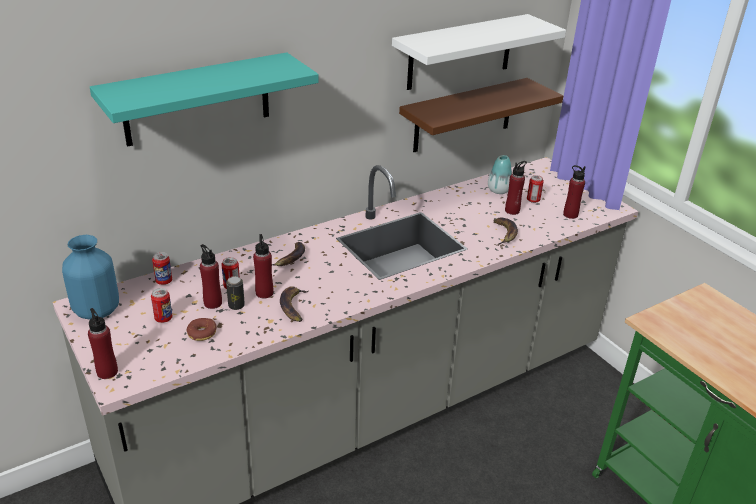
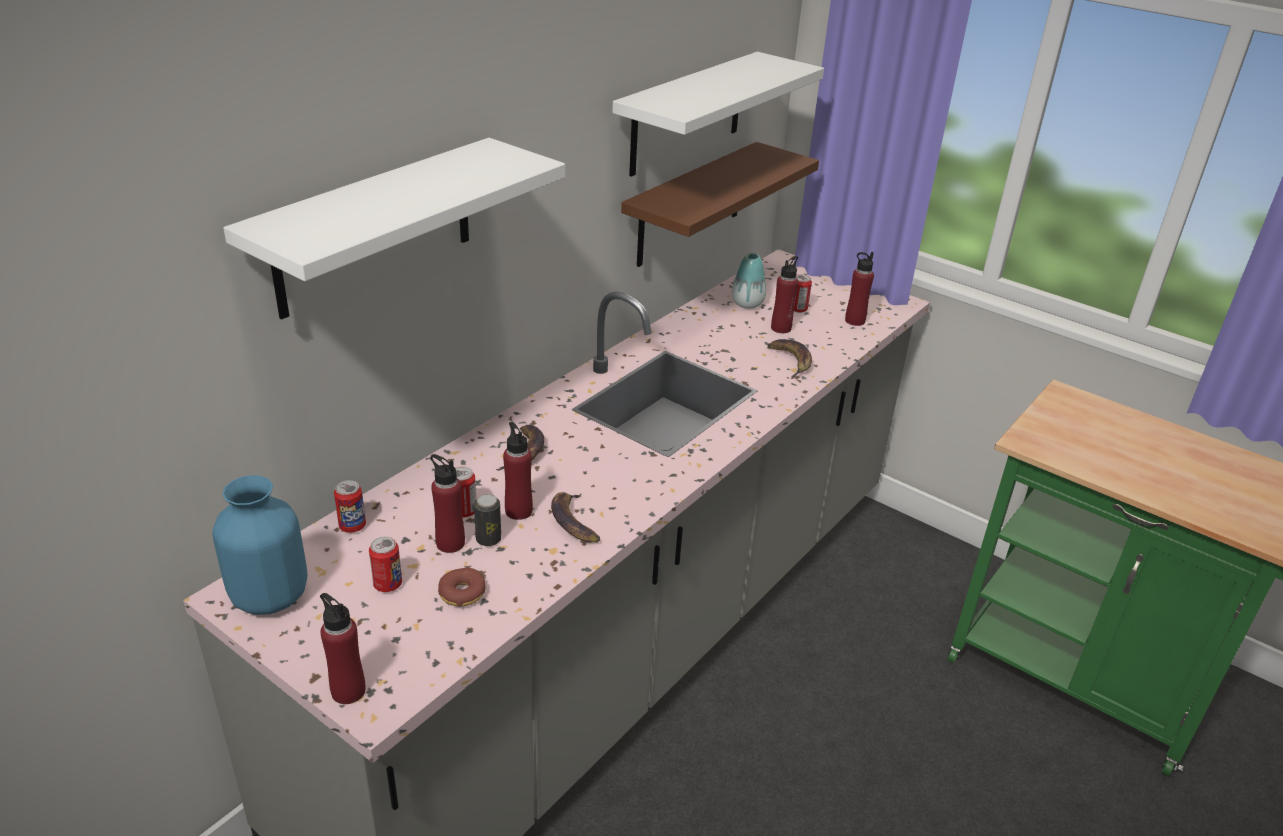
camera: 20 degrees left, 0 degrees up
(197, 99) = (375, 227): turquoise shelf -> white shelf

